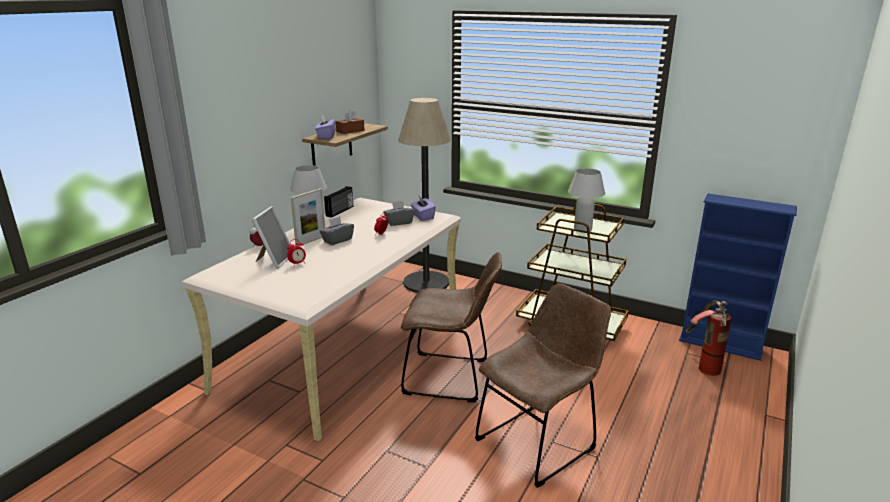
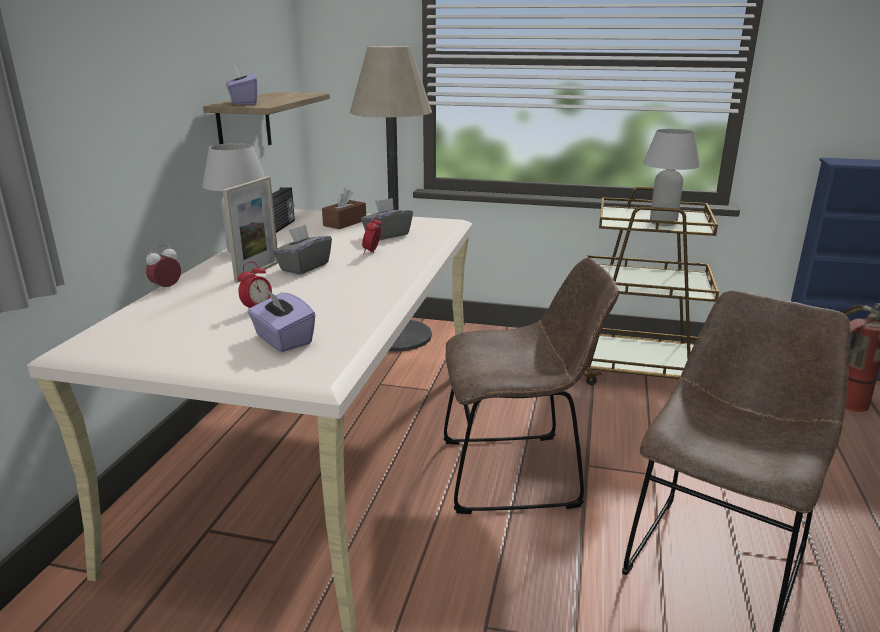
camera: 15 degrees left, 0 degrees up
(274, 260) = (208, 307): picture frame -> none
(350, 131) = (277, 98): brown tissue box -> brown tissue box (345, 223)
(422, 217) = (417, 225): purple tissue box -> purple tissue box (282, 340)

